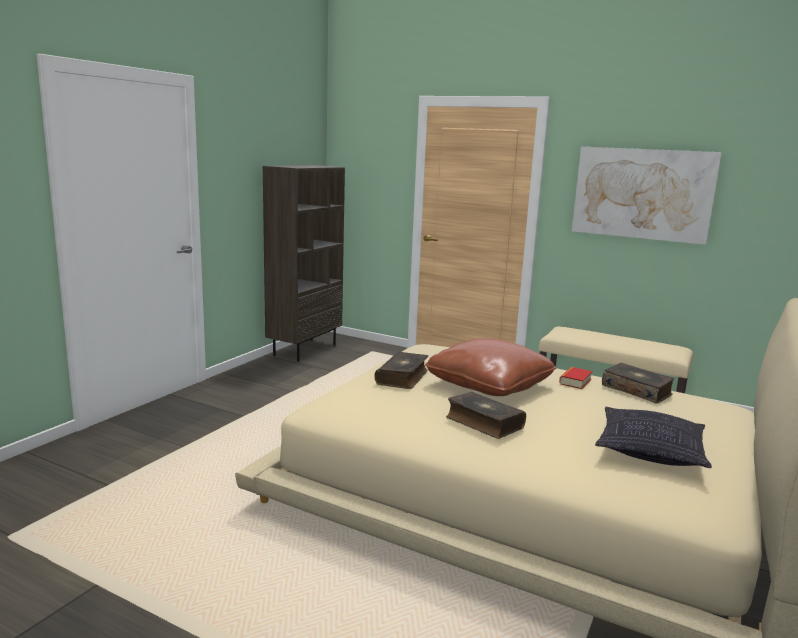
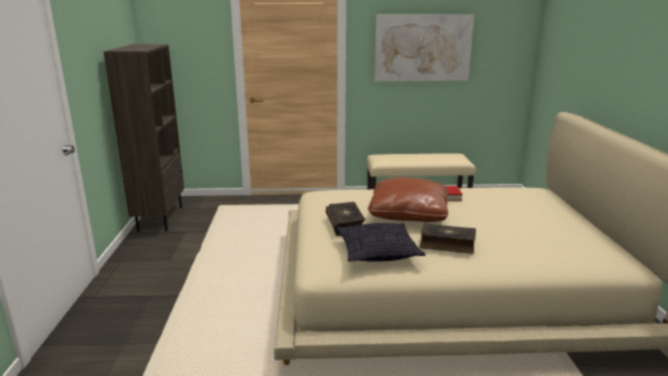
camera: 30 degrees left, 5 degrees up
(637, 390) = (489, 192): book -> none
(650, 451) = (553, 233): pillow -> pillow (378, 253)

